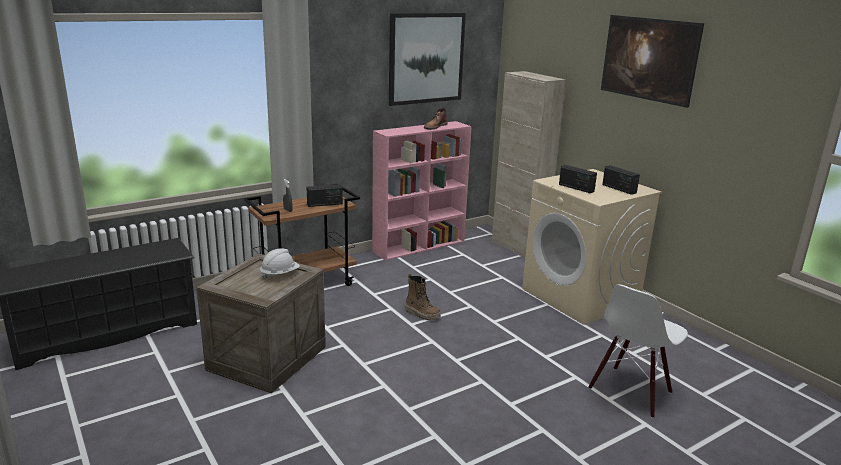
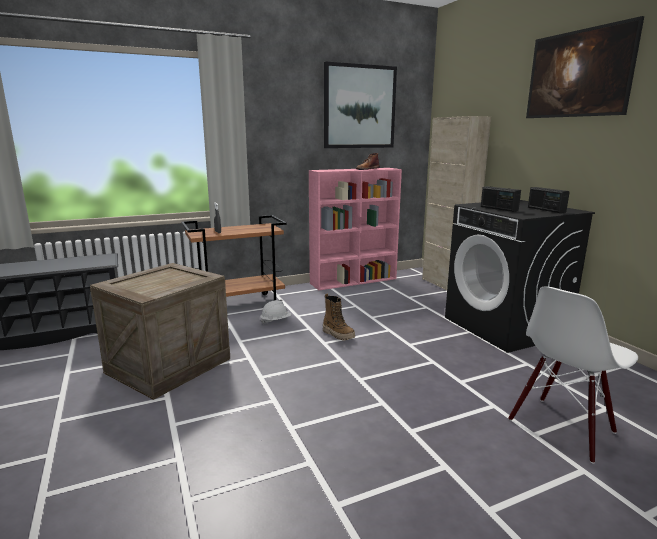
camera: 10 degrees right, 5 degrees down
(280, 274) = (179, 278): white hard hat -> white hard hat (276, 321)
(325, 204) = (254, 229): radio -> none
(581, 297) = (506, 327): beige washing machine -> black washing machine

